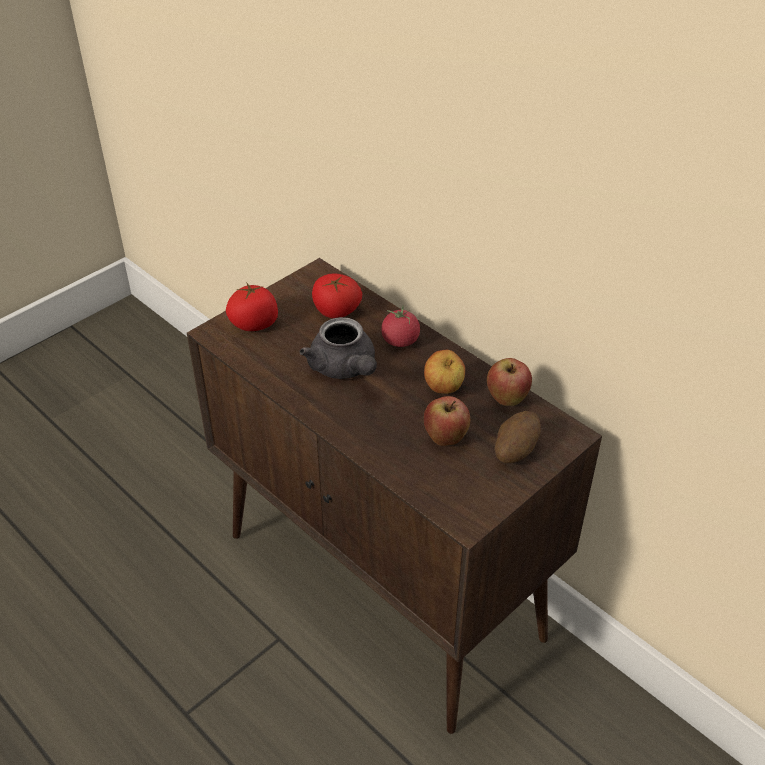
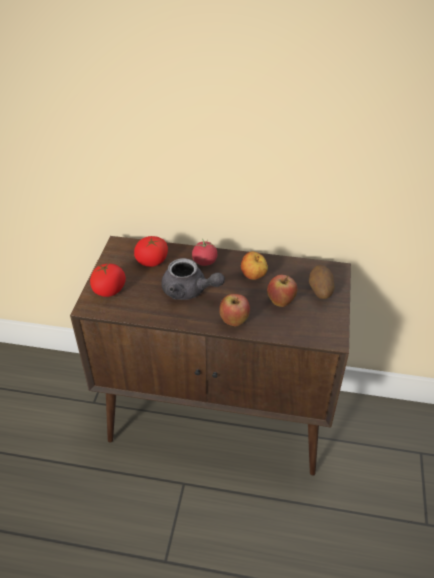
camera: 35 degrees left, 0 degrees up
(507, 400) = (290, 267): apple -> apple (234, 321)

